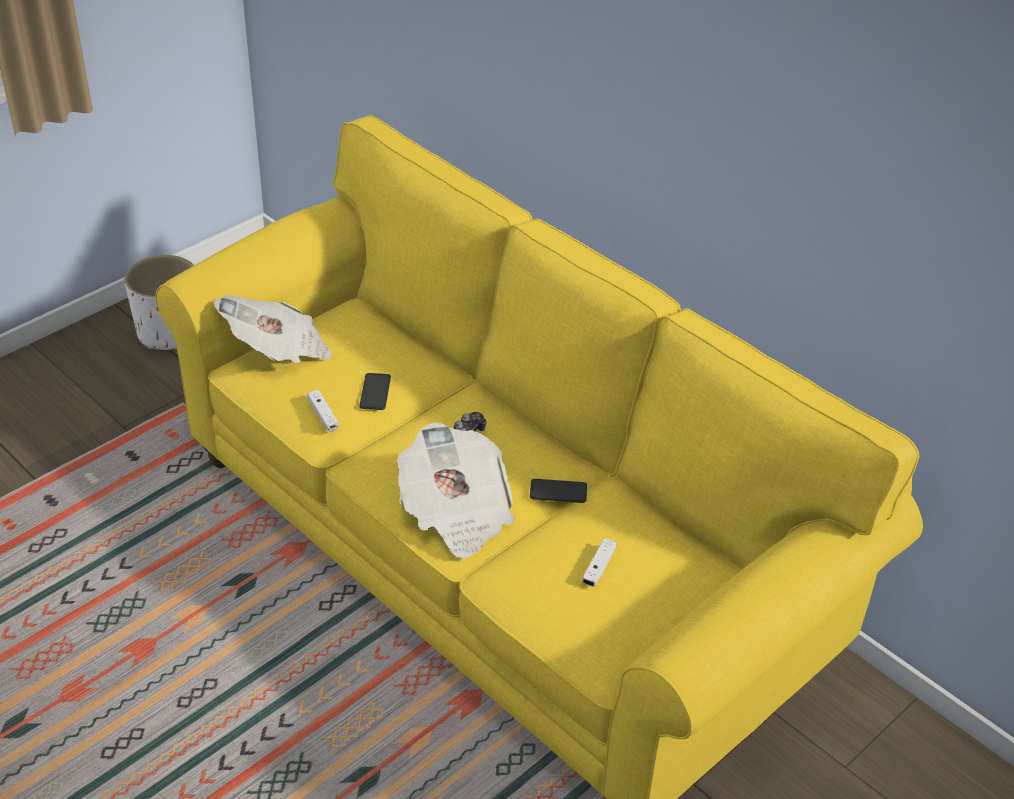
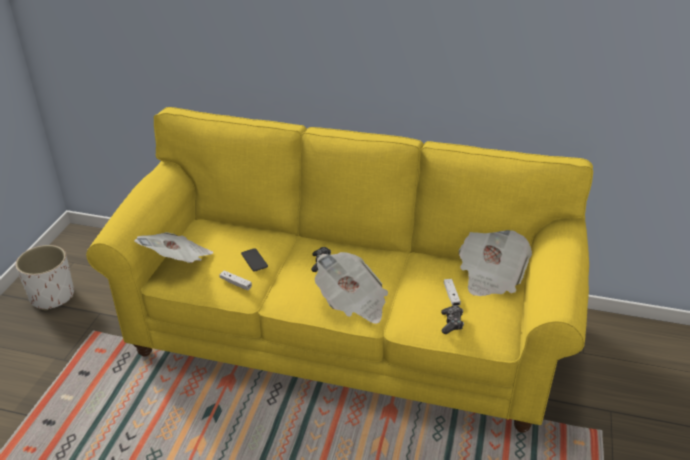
camera: 30 degrees left, 5 degrees down
(558, 491) = (395, 269): phone -> none
(559, 608) = (451, 323): none -> game controller
(689, 564) = (490, 275): none -> newspaper

